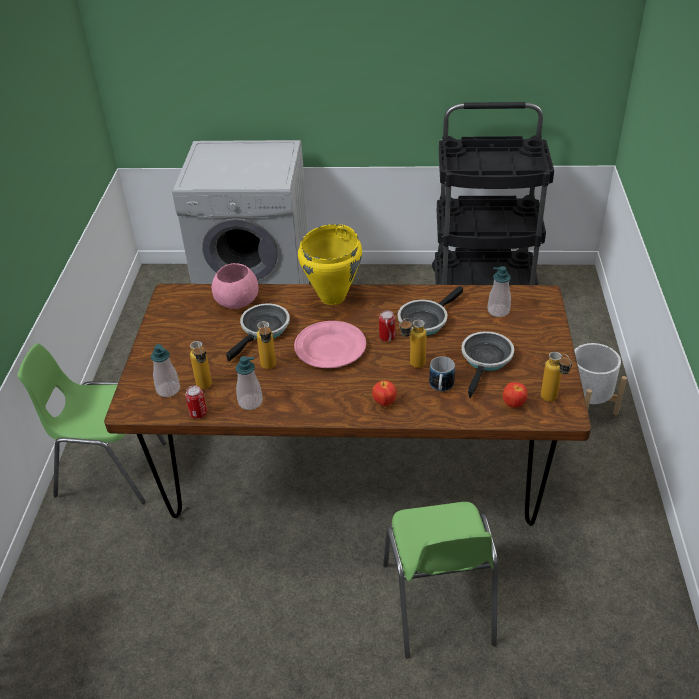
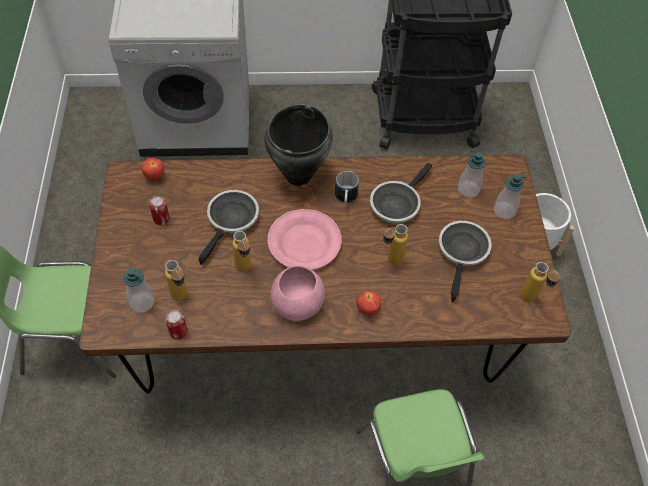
camera: 10 degrees left, 15 degrees up
(236, 301) = (197, 183): pink bowl -> pink bowl (297, 304)
(250, 402) = (231, 315): soap dispenser -> soap dispenser (504, 211)
(333, 297) = (299, 175): yellow cooking pot -> black cooking pot
(387, 337) = (360, 226): can -> can (161, 219)
(441, 387) = (421, 288): mug -> mug (345, 199)
(514, 404) = (495, 307): apple -> apple (155, 176)

